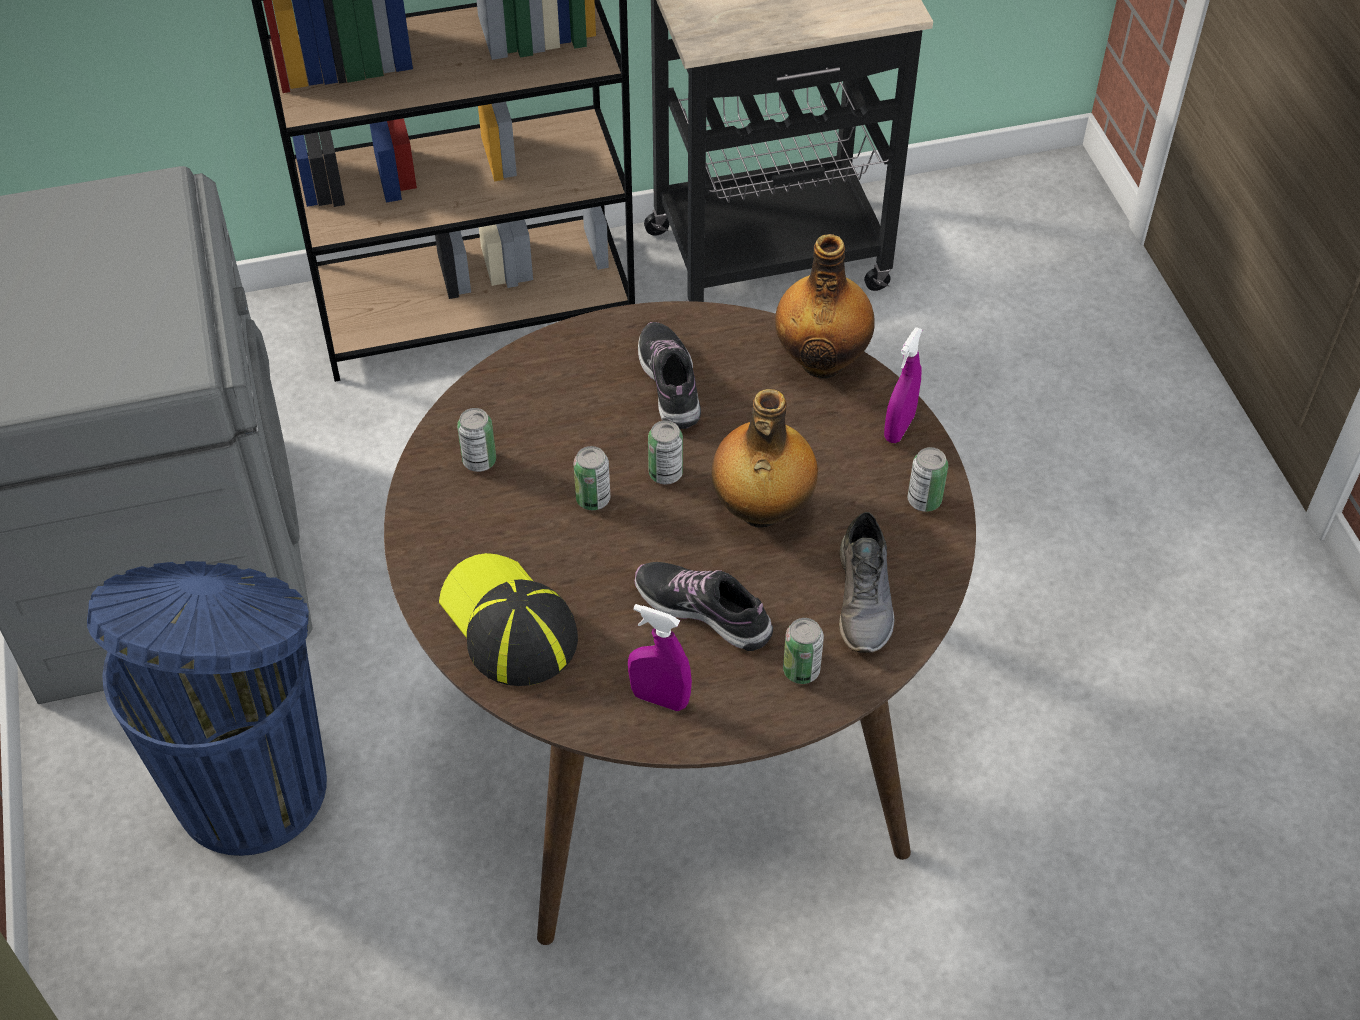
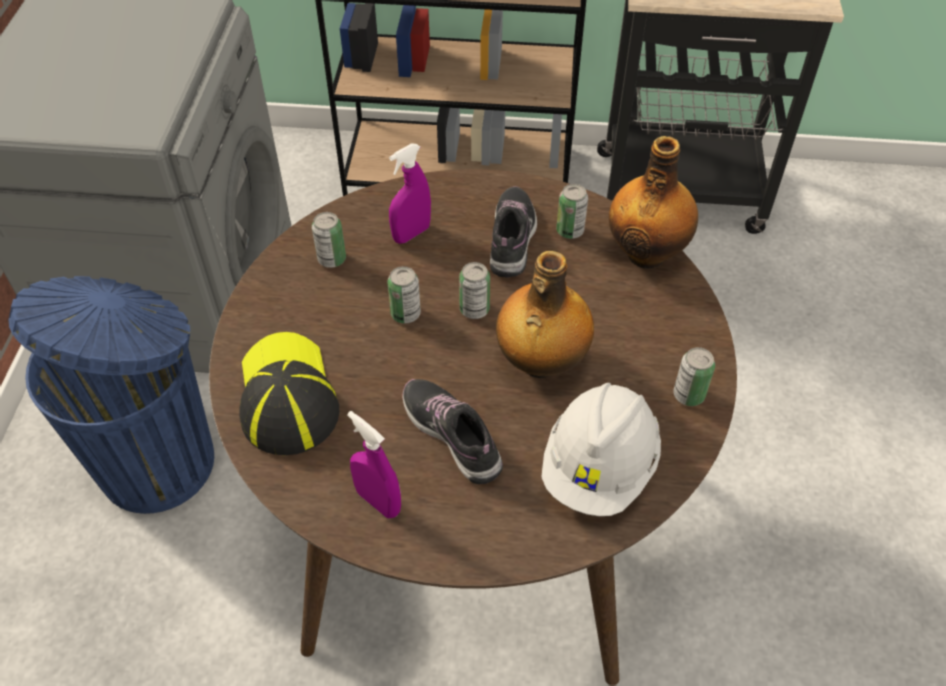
camera: 20 degrees right, 0 degrees up
(801, 670) = (513, 516): can -> can (570, 231)
(865, 598) = (599, 467): grey shoe -> white hard hat
(899, 428) = (691, 326): purple spray bottle -> purple spray bottle (411, 234)

